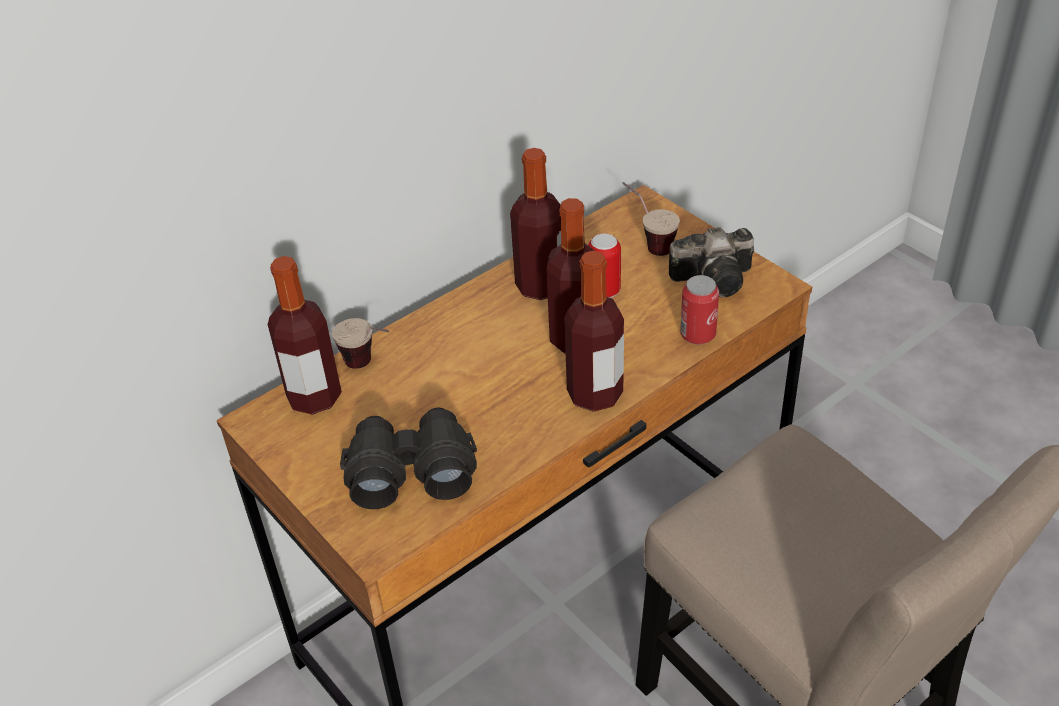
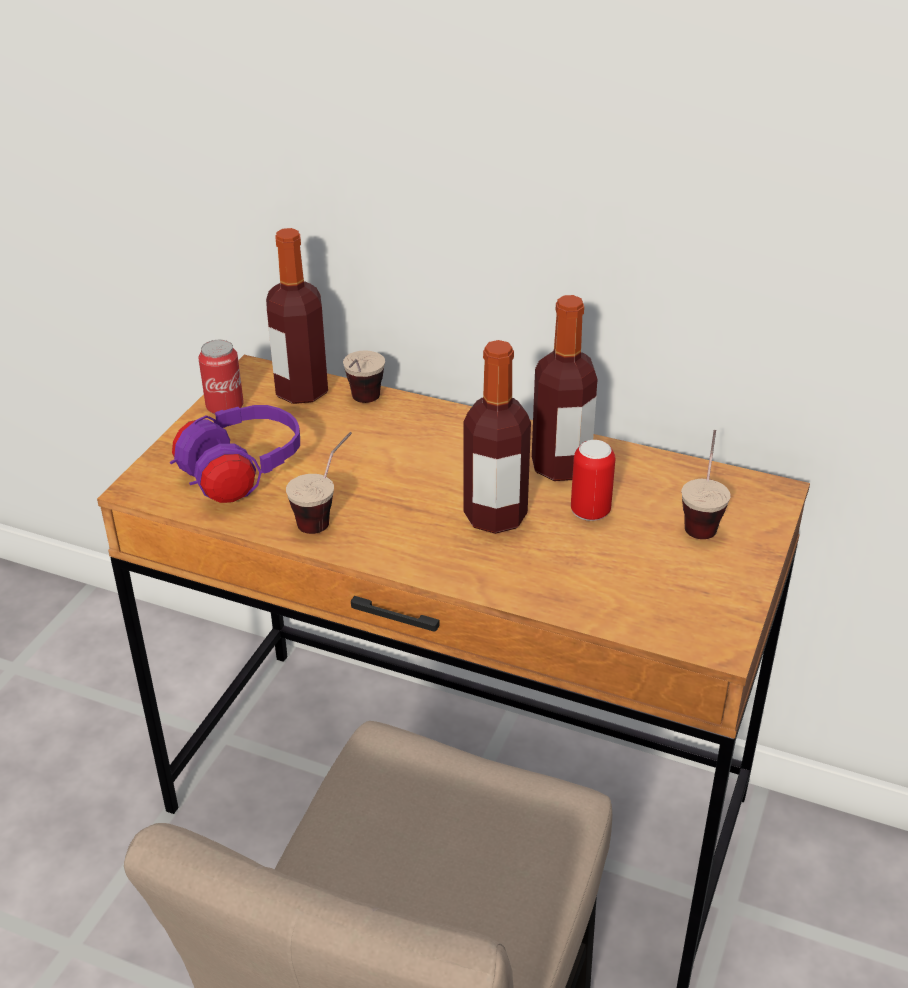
camera: 60 degrees right, 5 degrees down
(410, 471) = (241, 476): black binoculars -> purple headphones
(505, 432) = (326, 515): none -> cup
(595, 394) = (420, 556): bottle -> none
(698, 335) = (572, 603): can -> can (225, 407)
(717, 278) = (687, 590): camera -> none

